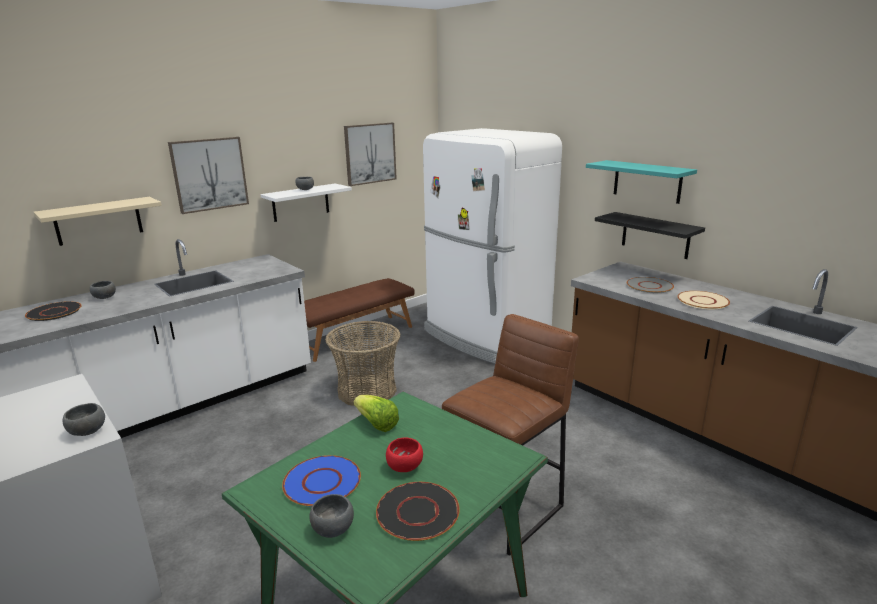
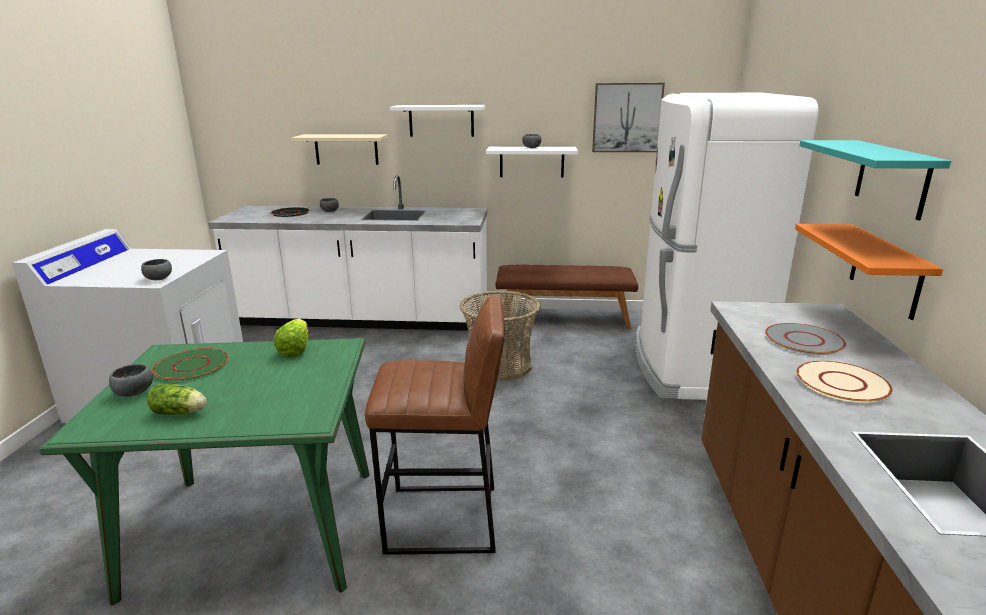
camera: 45 degrees right, 0 degrees up
(209, 174) = (441, 120): picture -> white shelf
(322, 482) = (192, 365): blue plate -> green plate
(405, 466) = (243, 384): red bowl -> none
(417, 512) = (181, 413): black plate -> lettuce
(655, 235) = (885, 270): black shelf -> orange shelf

